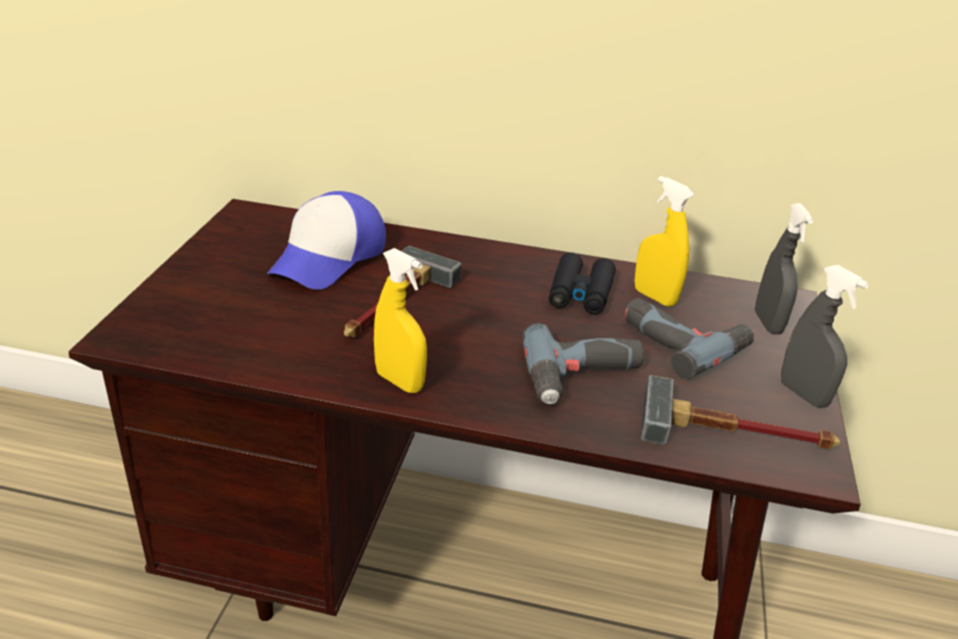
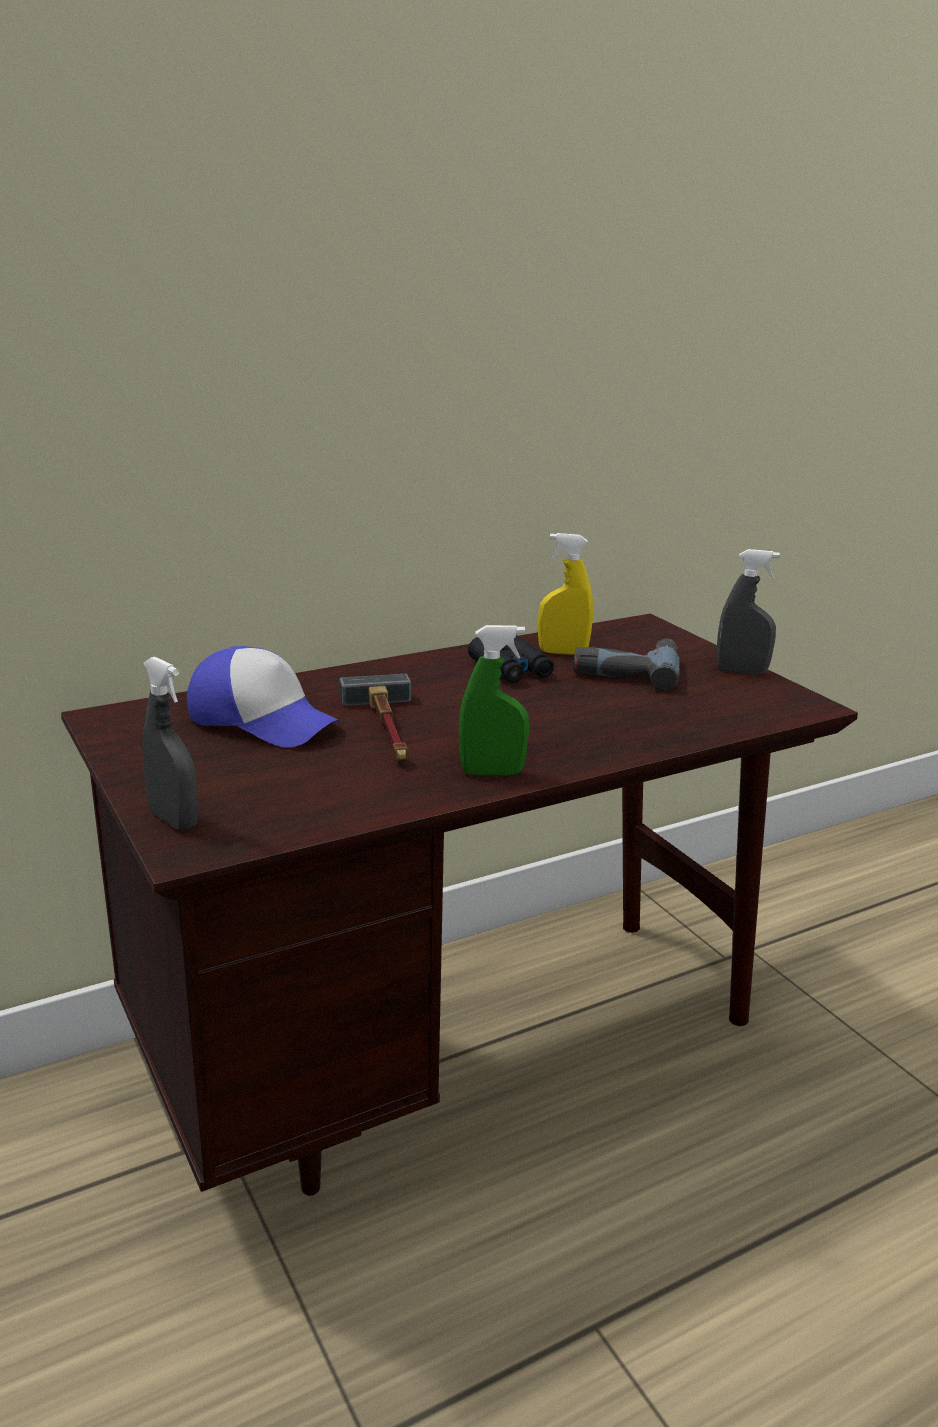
camera: 40 degrees left, 10 degrees down
(329, 257) = (262, 720): cap -> cap turned 45 degrees counterclockwise
(399, 381) = (492, 772): yellow spray bottle -> green spray bottle
(584, 378) = (608, 716): power drill -> none
(737, 434) = (745, 706): hammer -> none
(768, 323) = (656, 641): grey spray bottle -> grey spray bottle (173, 820)

